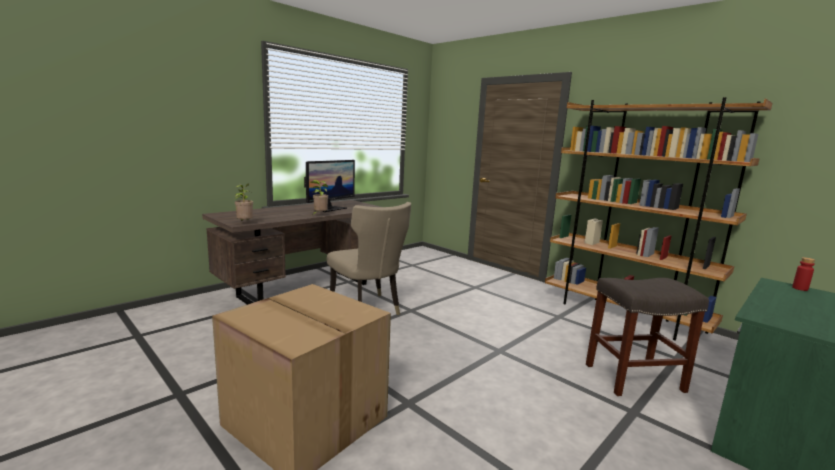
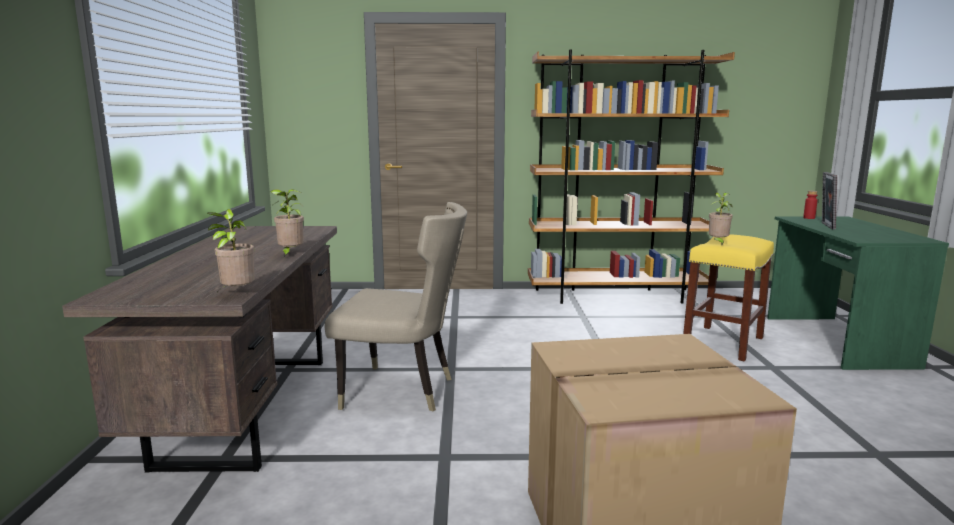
camera: 45 degrees left, 0 degrees up
(330, 209) = (264, 243): monitor -> none
(624, 280) = (718, 243): none -> potted plant
(634, 377) = (723, 342): grey stool -> yellow stool
(781, 298) = (825, 226): none -> picture frame

